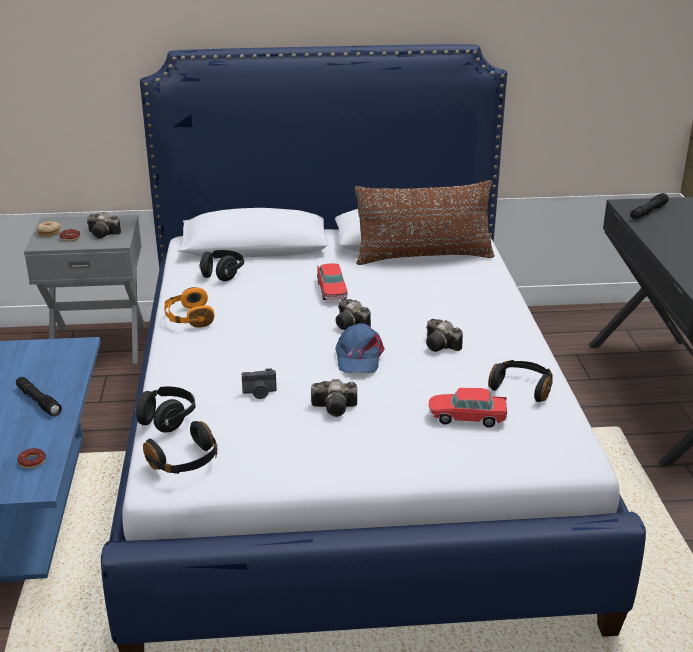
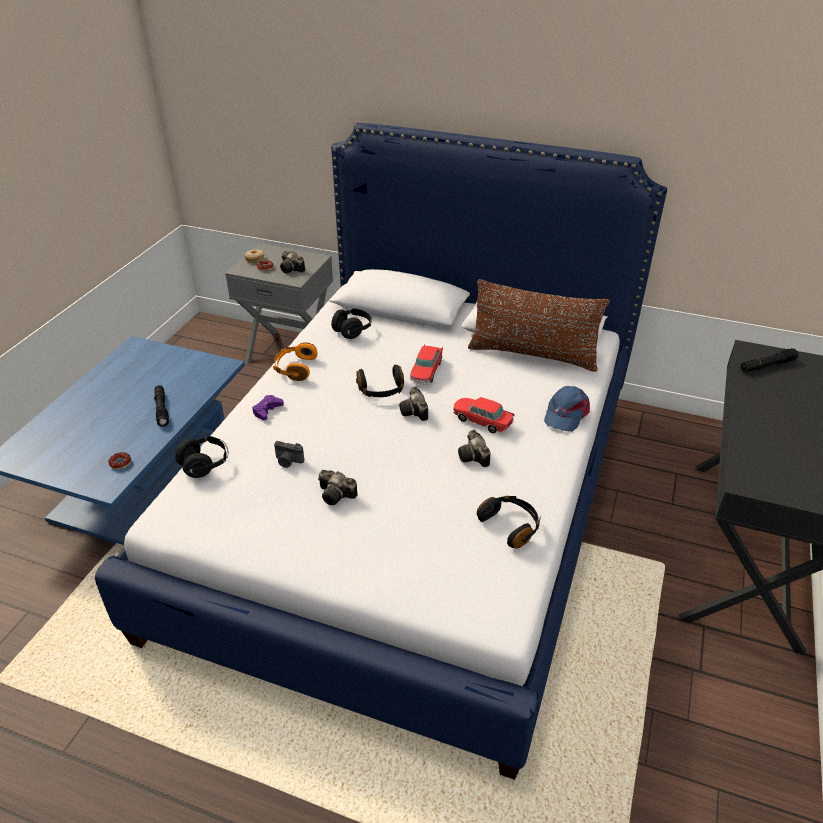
camera: 25 degrees right, 10 degrees up
(185, 462) = (186, 511): black headphones -> black headphones (381, 390)
(192, 359) = (267, 410): none -> purple game controller
(358, 357) = (394, 448): blue cap -> blue cap (566, 413)
(467, 417) = (437, 542): toy car -> toy car (482, 421)

